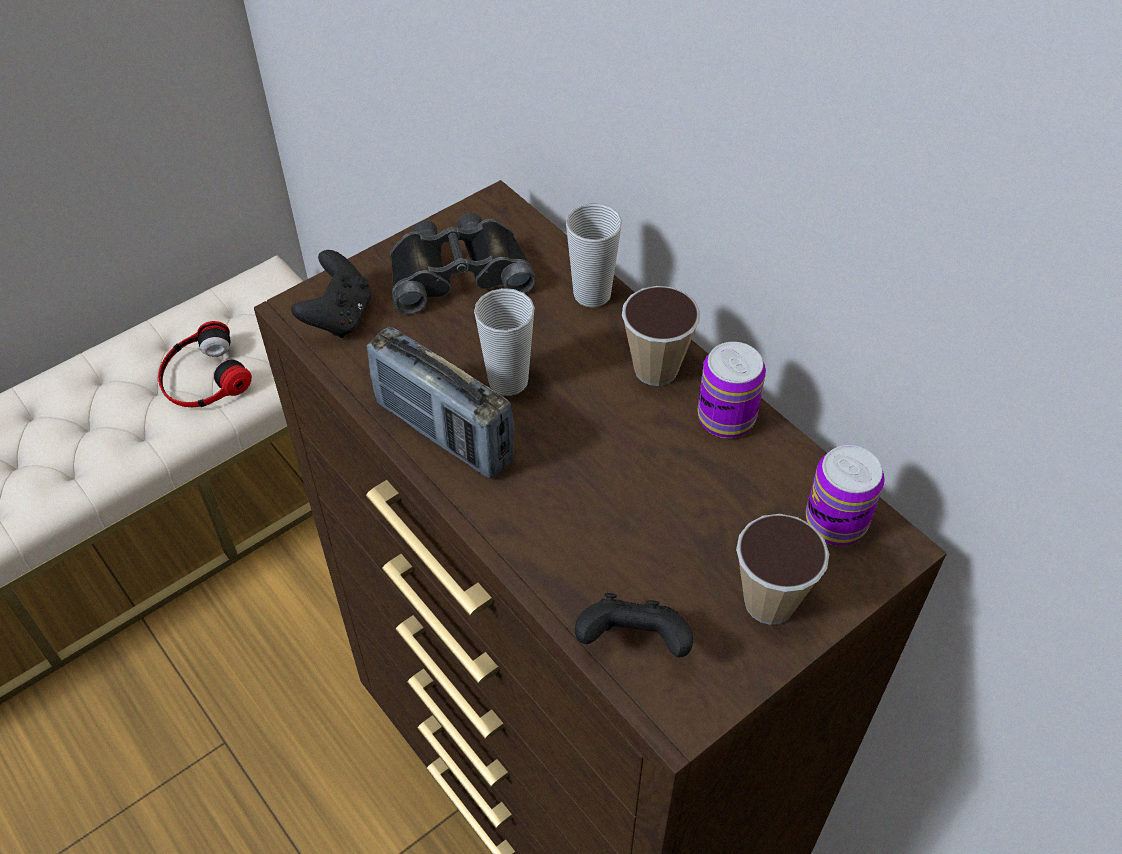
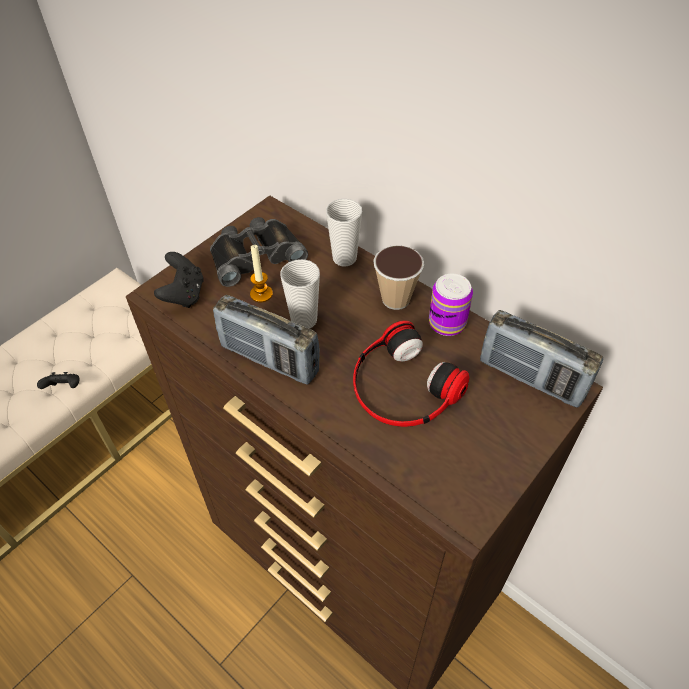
camera: 10 degrees left, 0 degrees up
(203, 377) = (83, 349): headphones -> headphones (402, 386)
(453, 332) = (261, 294): none -> candle
(633, 643) = (425, 477): black game controller -> black game controller (65, 388)
(769, 602) = (504, 436): cup -> none
(835, 522) = (531, 378): can -> radio

